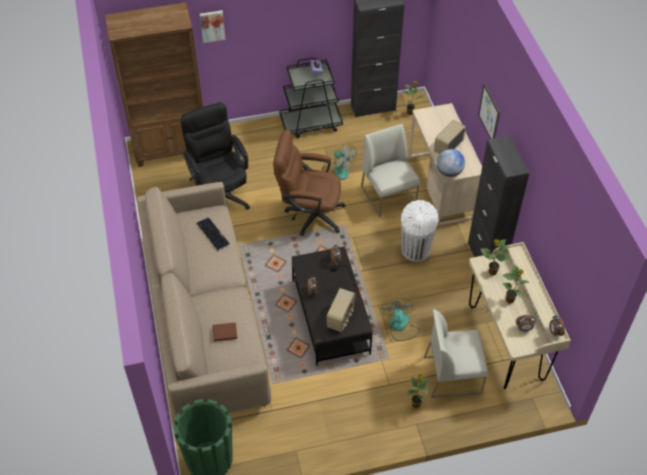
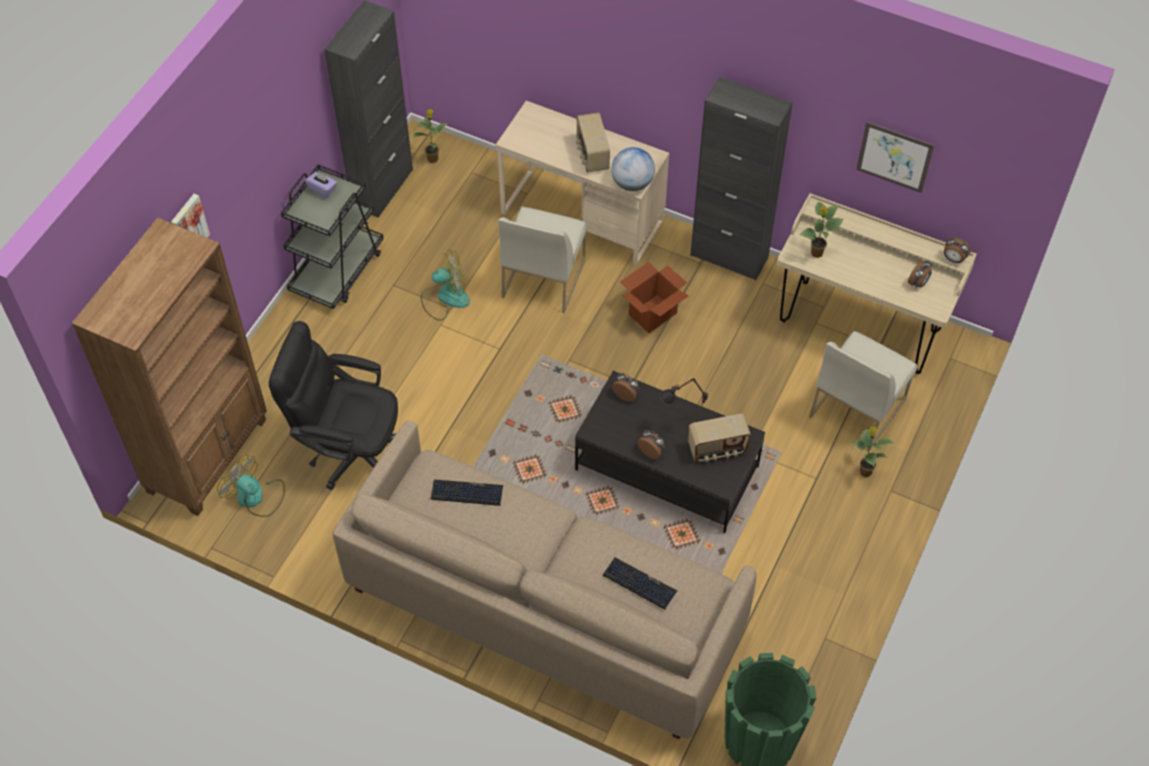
camera: 50 degrees left, 5 degrees up
(224, 332) = (639, 584): brown book -> keyboard
(309, 214) = (487, 378): brown office chair -> none
(341, 318) = (717, 449): radio -> radio turned 105 degrees clockwise
(389, 196) = (543, 277): white chair -> white chair turned 90 degrees counterclockwise
(400, 326) = (746, 408): fan -> fan (256, 497)
(415, 251) = (653, 313): white trash can -> cardboard box
(489, 113) = (639, 72): picture -> picture (894, 157)
(510, 300) = (870, 266): potted plant -> none

